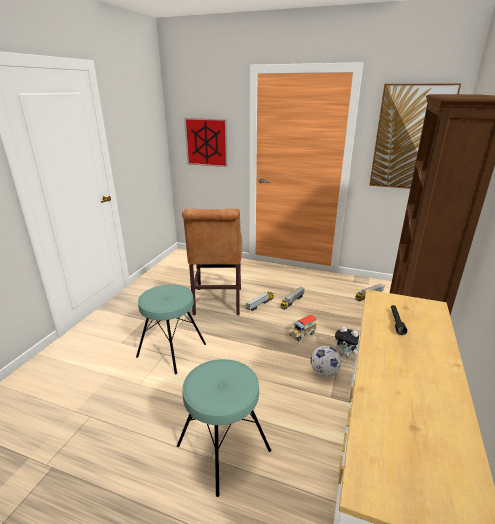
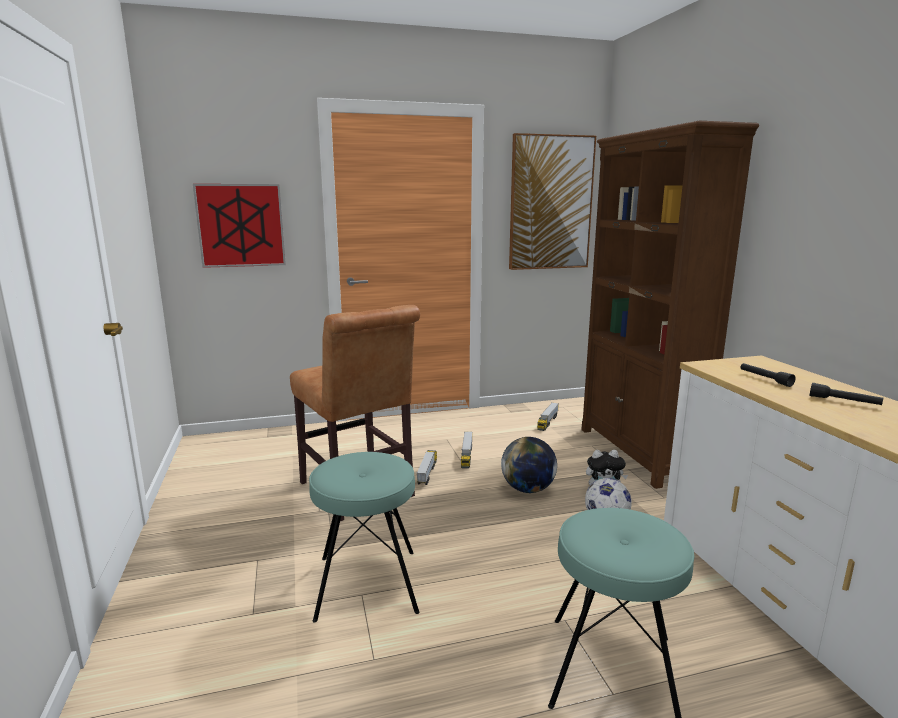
camera: 35 degrees left, 10 degrees down
(302, 334) = (528, 489): toy truck -> globe
(414, 362) = (844, 401): none -> black flashlight

